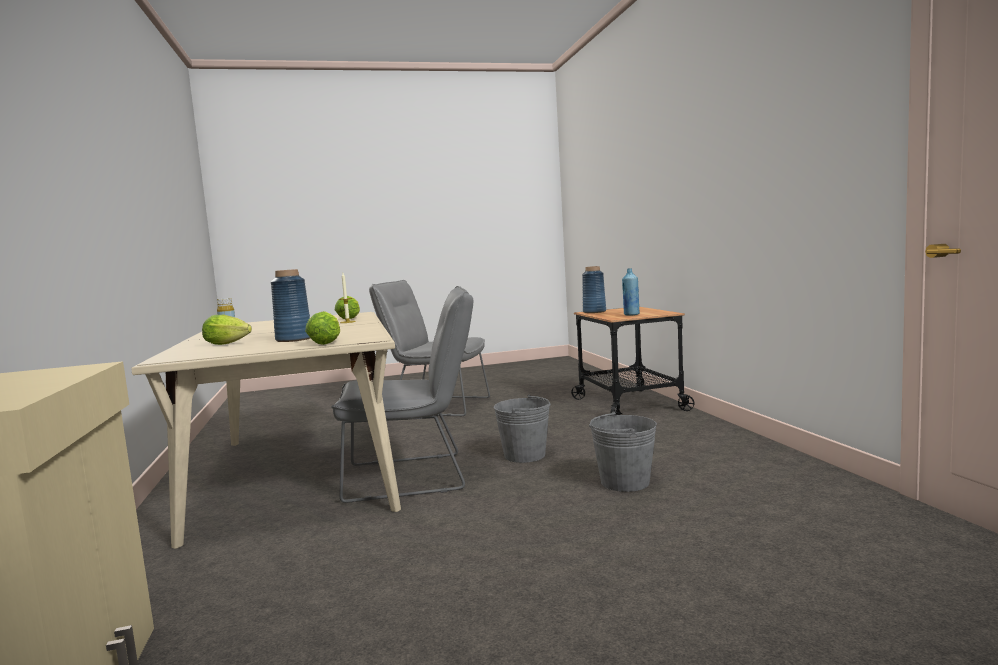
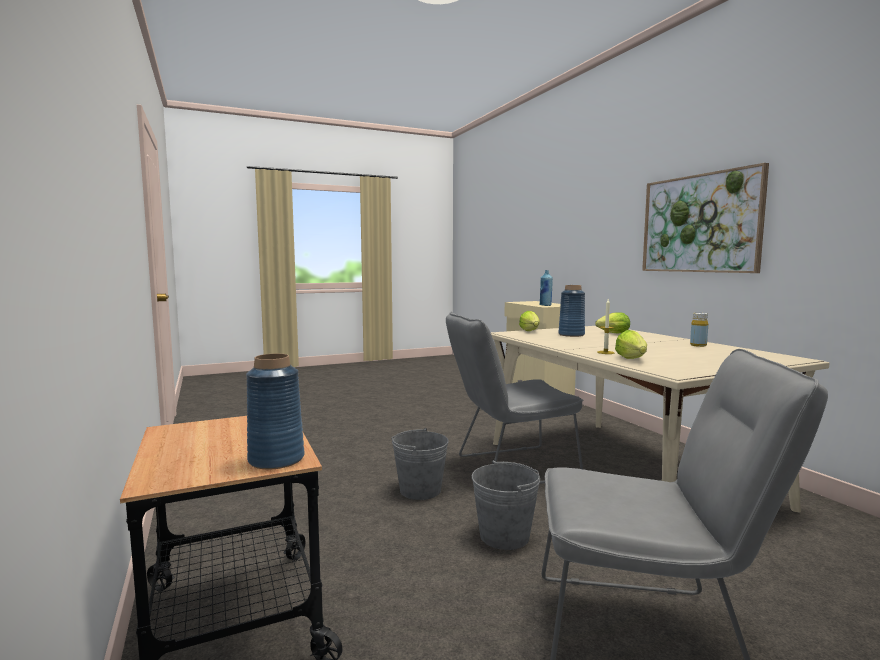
camera: 170 degrees right, 0 degrees up
(90, 195) = (699, 223): none -> picture
(625, 482) = (338, 463): grey bucket -> grey bucket (504, 536)
(631, 314) = (233, 429): blue bottle -> blue bottle (545, 305)

